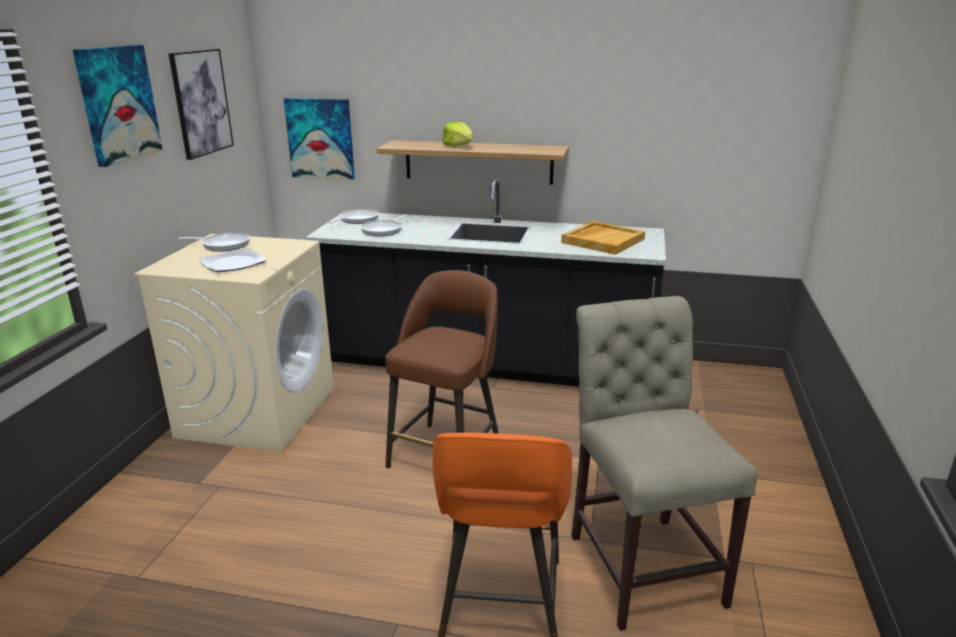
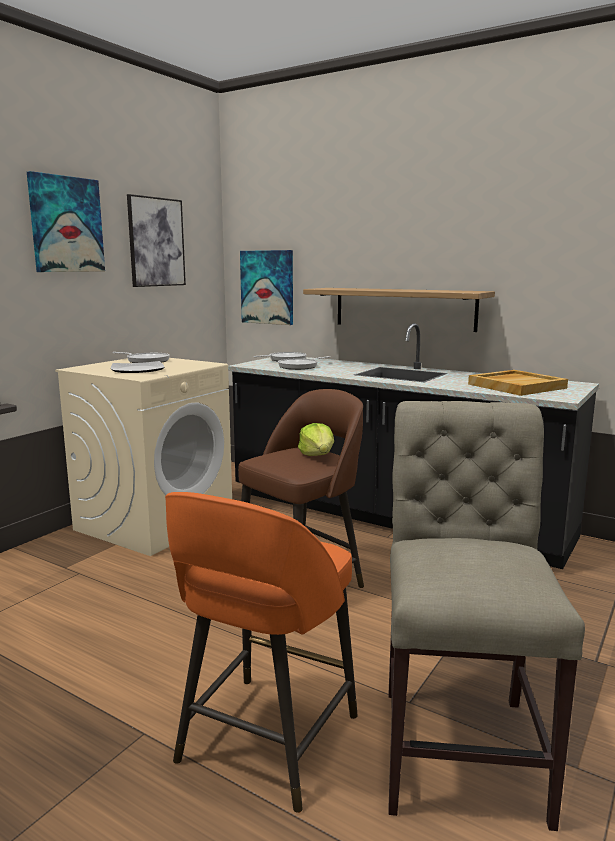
camera: 20 degrees right, 10 degrees down
(459, 146) = (381, 289): lettuce -> lettuce (317, 455)

